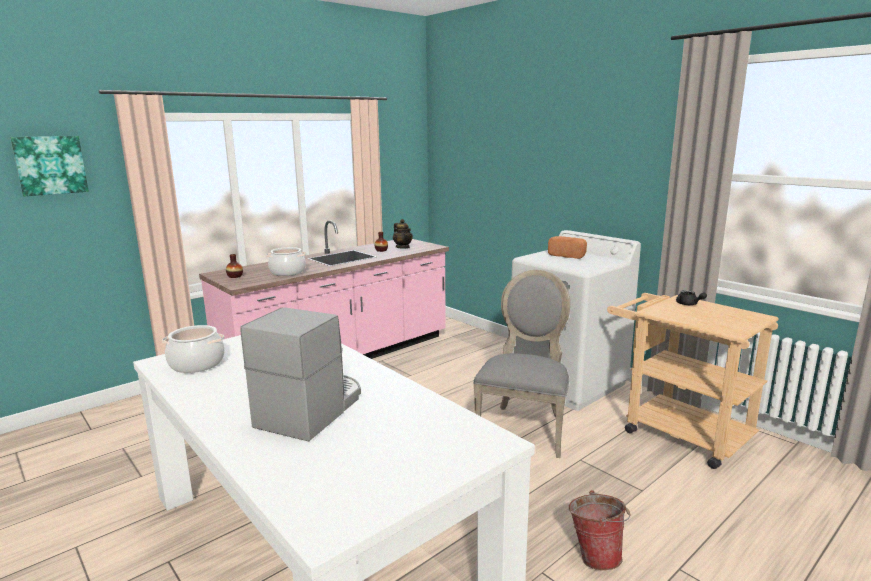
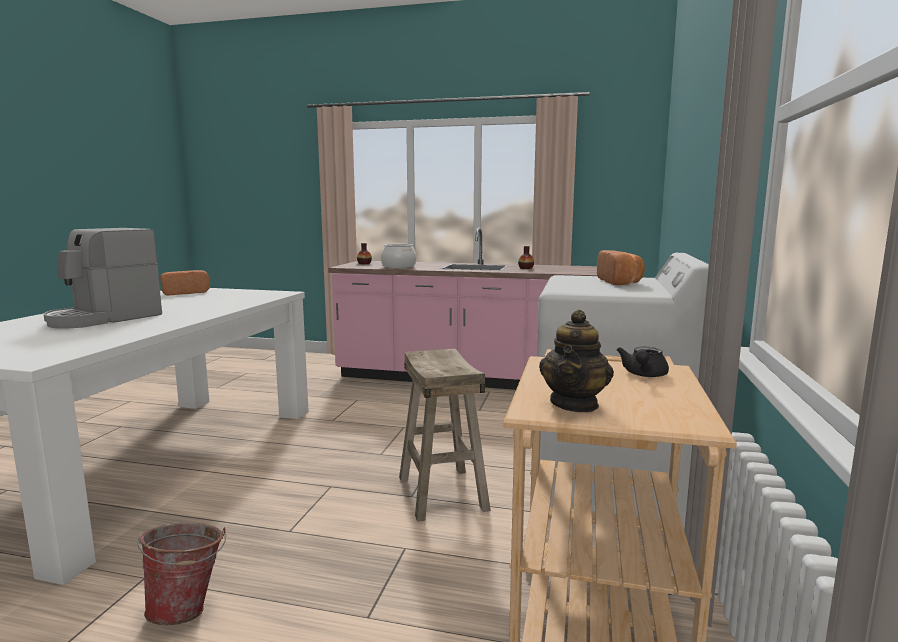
camera: 55 degrees right, 5 degrees down
(50, 165) = (282, 163): picture -> none
(197, 364) = (184, 293): cooking pot -> bread
(312, 409) = (104, 318): coffee machine -> coffee machine turned 135 degrees clockwise
(403, 247) = (554, 269): teapot -> teapot (575, 404)
(524, 427) = (443, 493): grey chair -> beige stool

